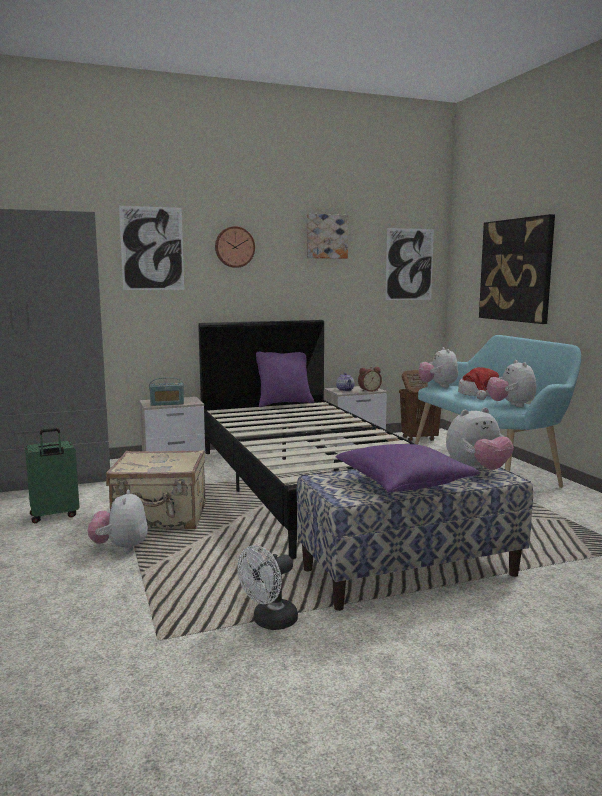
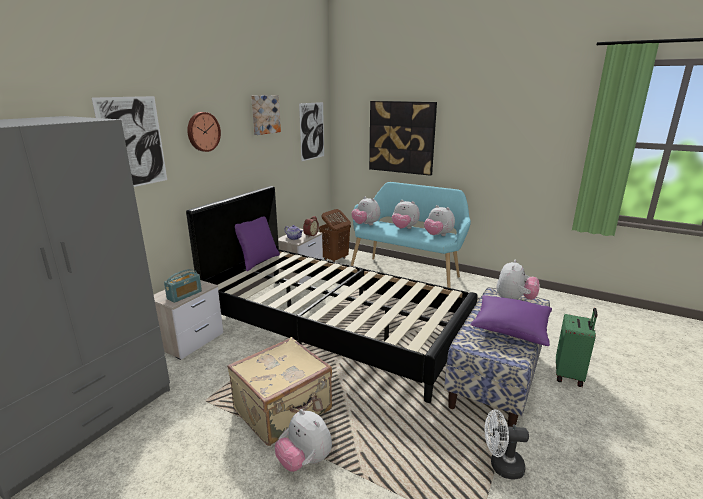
camera: 40 degrees left, 10 degrees up
(54, 516) = (183, 459): green suitcase -> green suitcase (569, 375)
(269, 622) = (501, 466): white fan -> white fan turned 90 degrees clockwise
(480, 395) = (404, 228): hat -> plush toy

